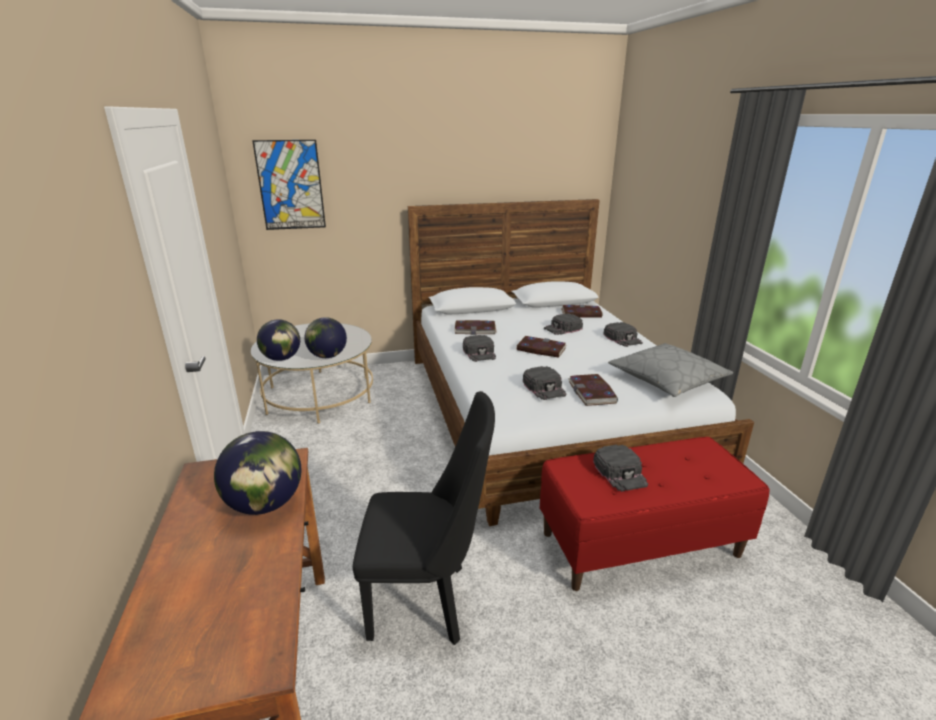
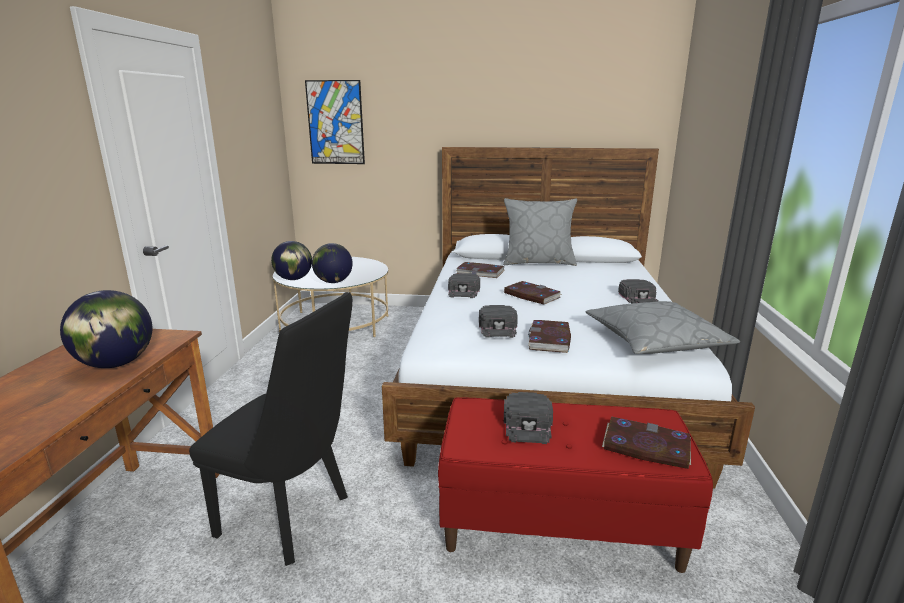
camera: 20 degrees right, 5 degrees down
(514, 311) = (538, 262): none -> grey pillow
(563, 328) = (576, 281): black cap -> none
(581, 313) = (611, 271): book -> book (645, 446)

